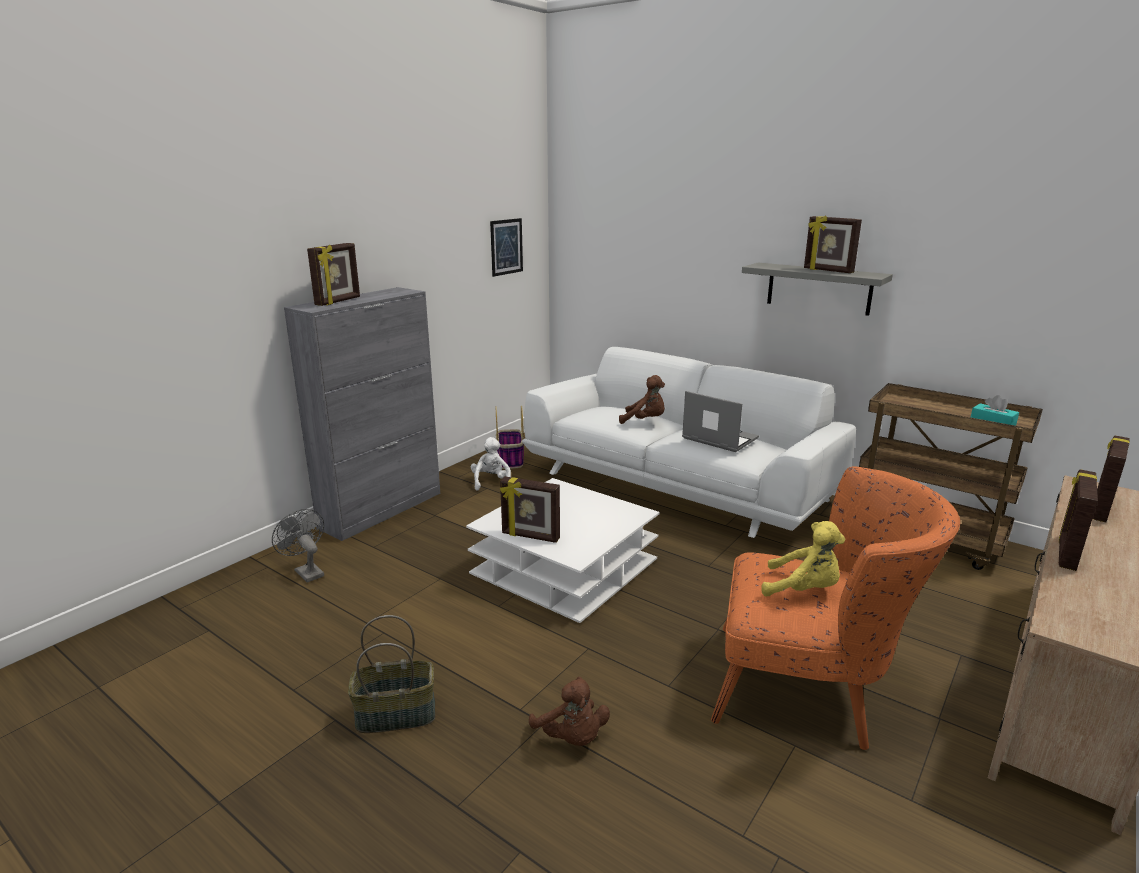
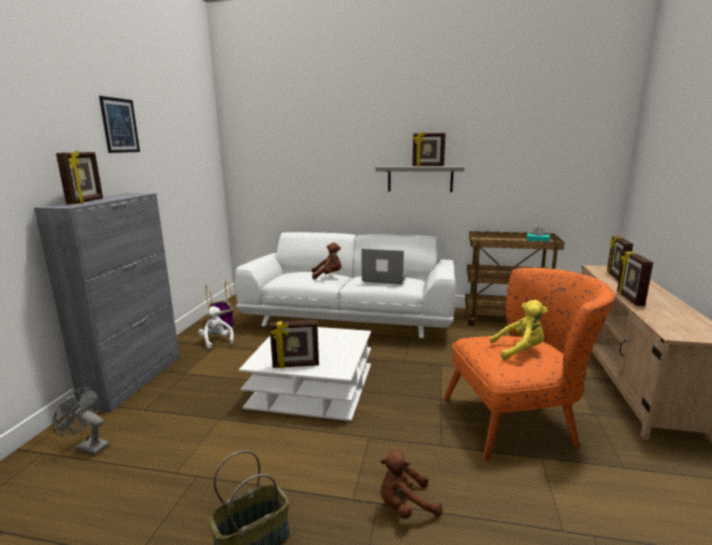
camera: 25 degrees left, 5 degrees down
(506, 247) = (197, 166): picture -> picture (120, 125)
(571, 738) = (405, 506): brown plush toy -> brown plush toy turned 135 degrees clockwise

